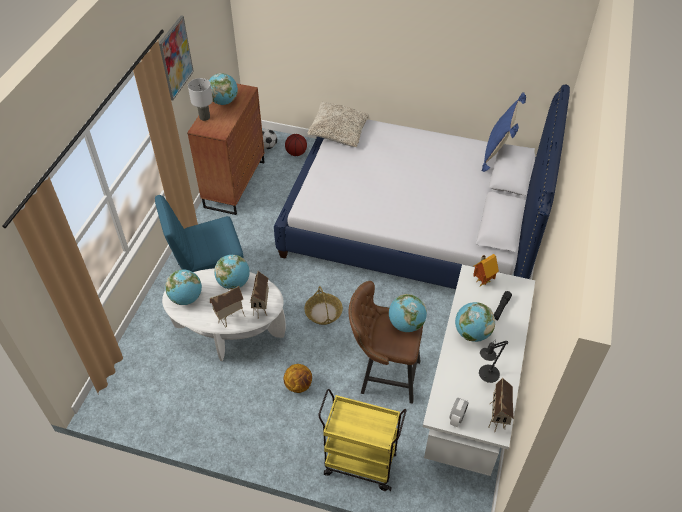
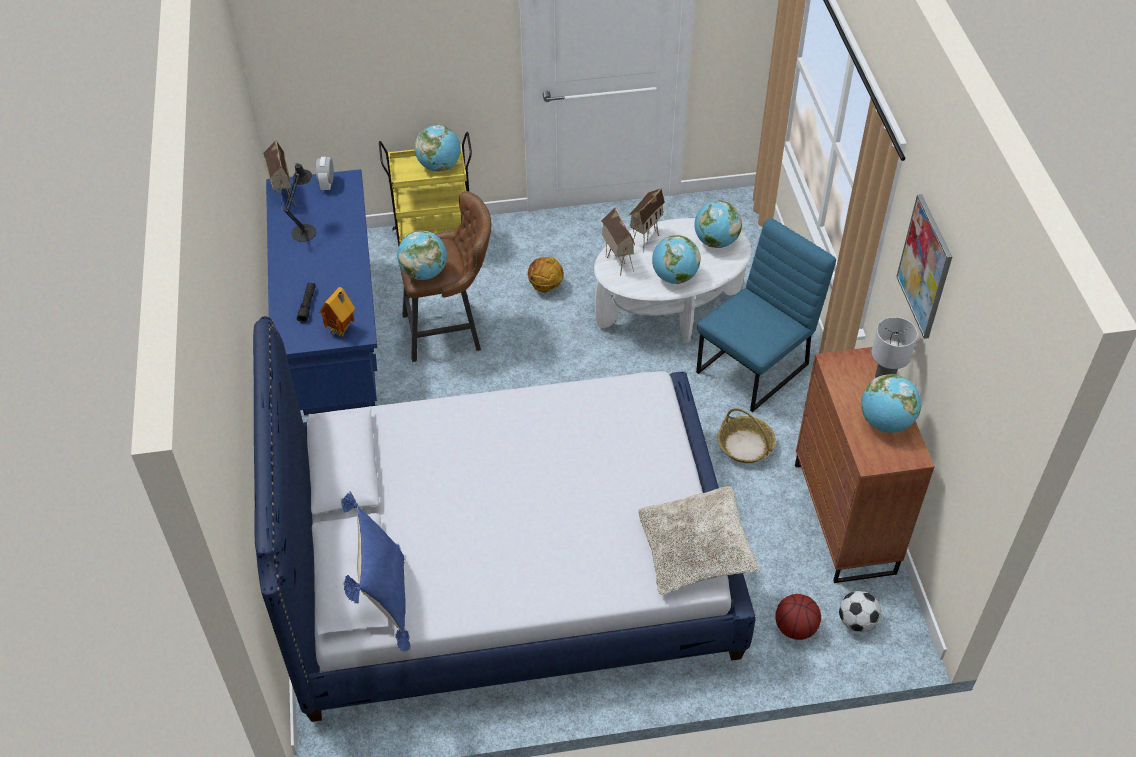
camera: 155 degrees right, 0 degrees up
(323, 312) = (567, 373): basket -> basket (745, 446)
(470, 399) = (334, 342): white desk -> blue desk
(472, 333) = (336, 265): globe -> globe (439, 166)

